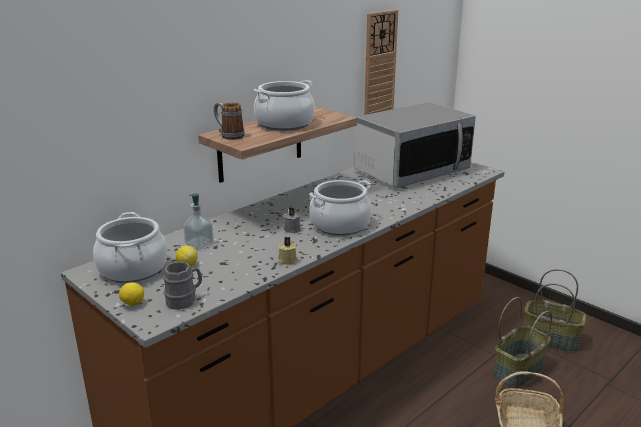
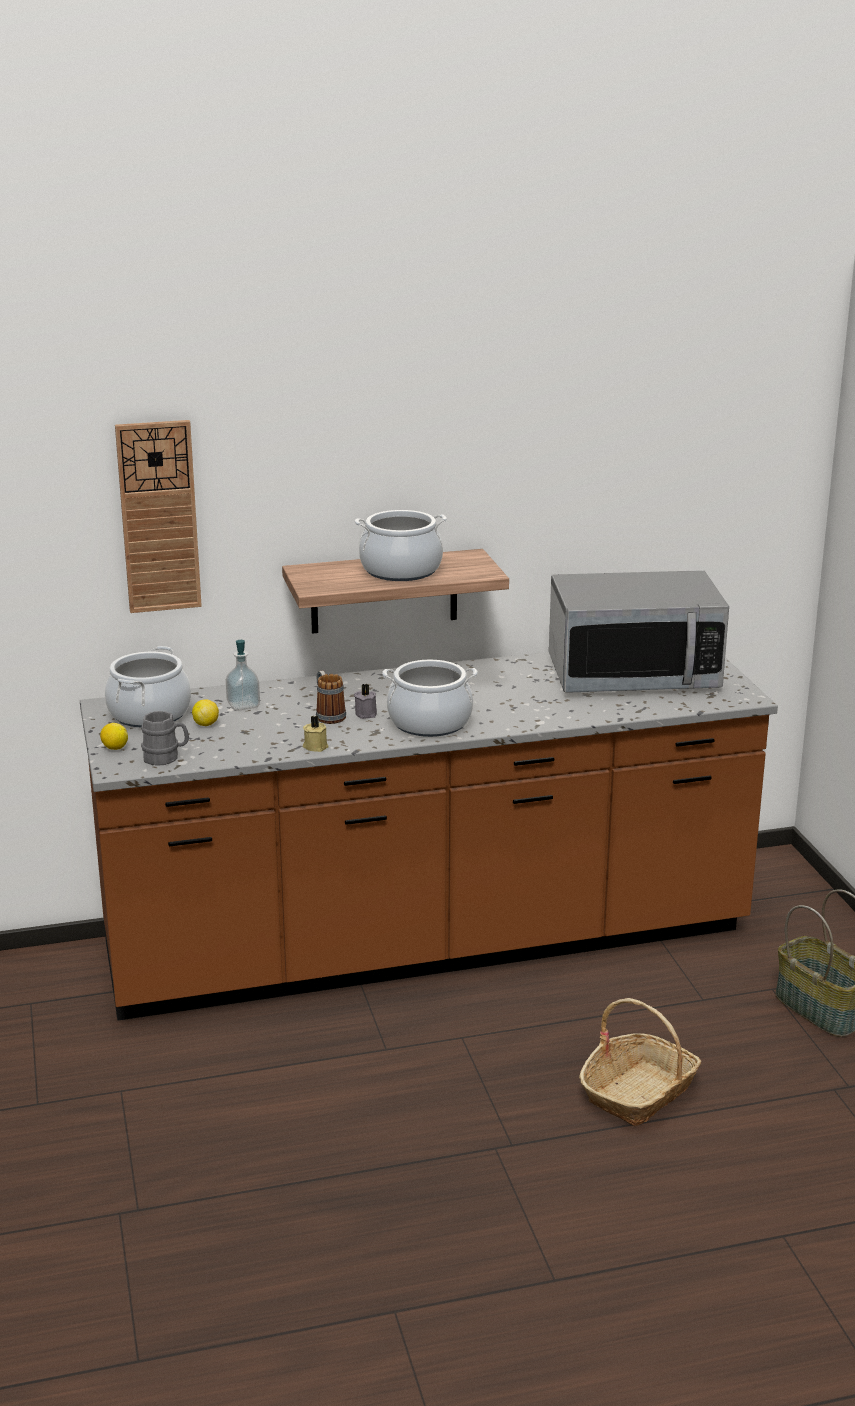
camera: 30 degrees right, 0 degrees up
(229, 135) = (313, 574): mug -> mug (328, 715)
(379, 70) = (624, 508): wall clock -> wall clock (159, 517)
(518, 370) = (715, 1028): basket -> none

